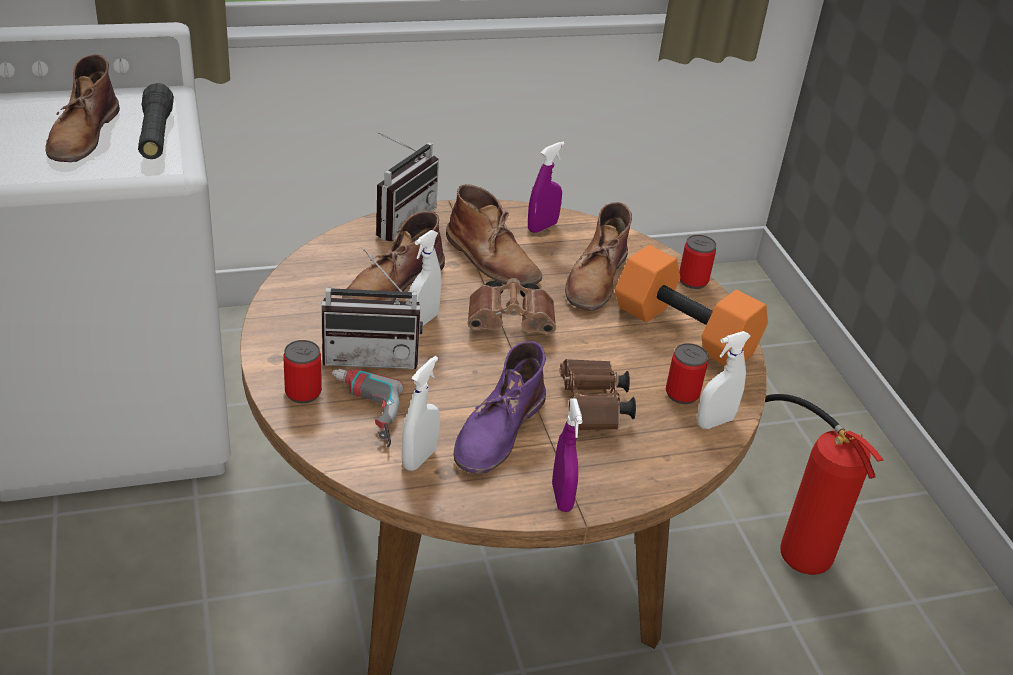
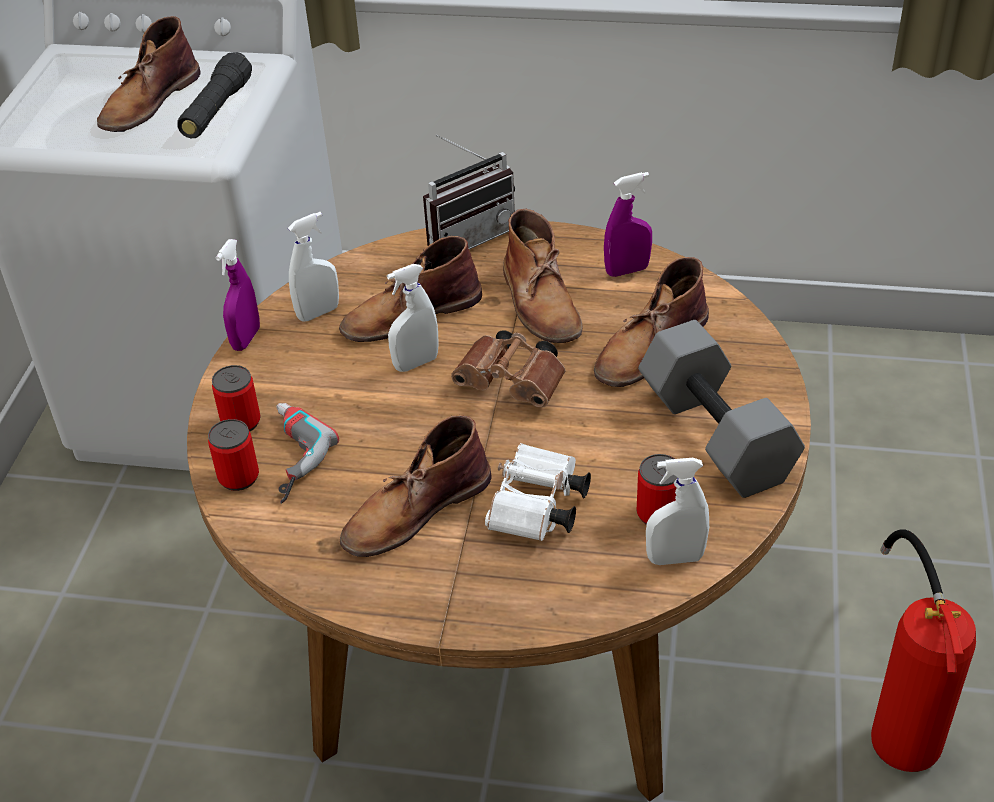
camera: 30 degrees right, 5 degrees up
(372, 355) = (336, 393): radio -> none
(419, 458) = (311, 523): white spray bottle -> white spray bottle (318, 313)
(498, 430) = (415, 510): purple boot -> brown boot
(561, 497) = (433, 606): purple spray bottle -> purple spray bottle (246, 339)
(593, 410) = (537, 510): brown binoculars -> white binoculars
(687, 331) = (719, 435): orange dumbbell -> grey dumbbell
(693, 281) = (771, 371): can -> can (239, 477)

